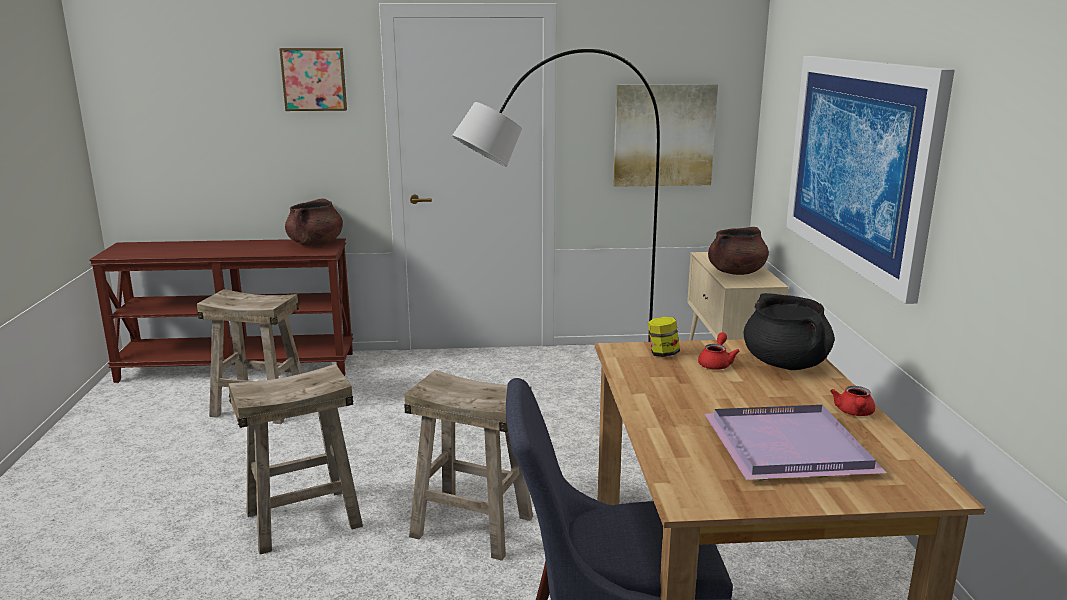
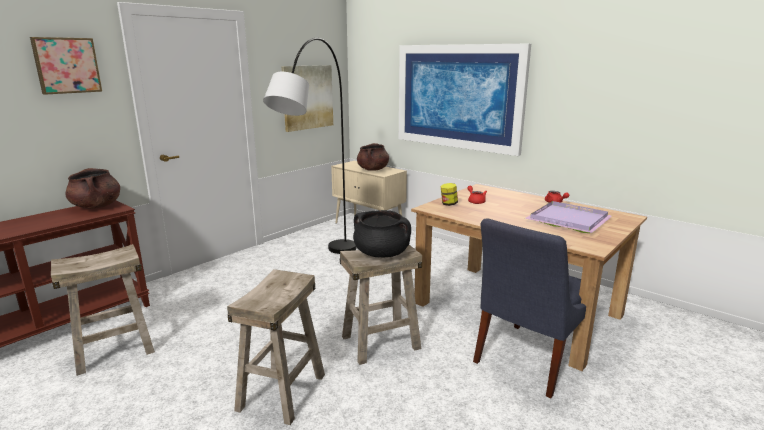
camera: 45 degrees left, 0 degrees up
(785, 363) = (496, 194): black cooking pot -> black cooking pot (381, 254)

